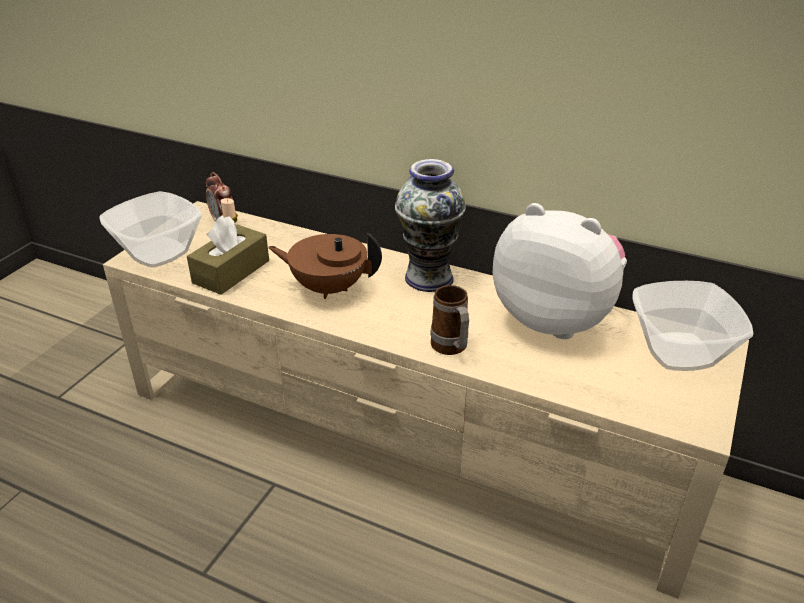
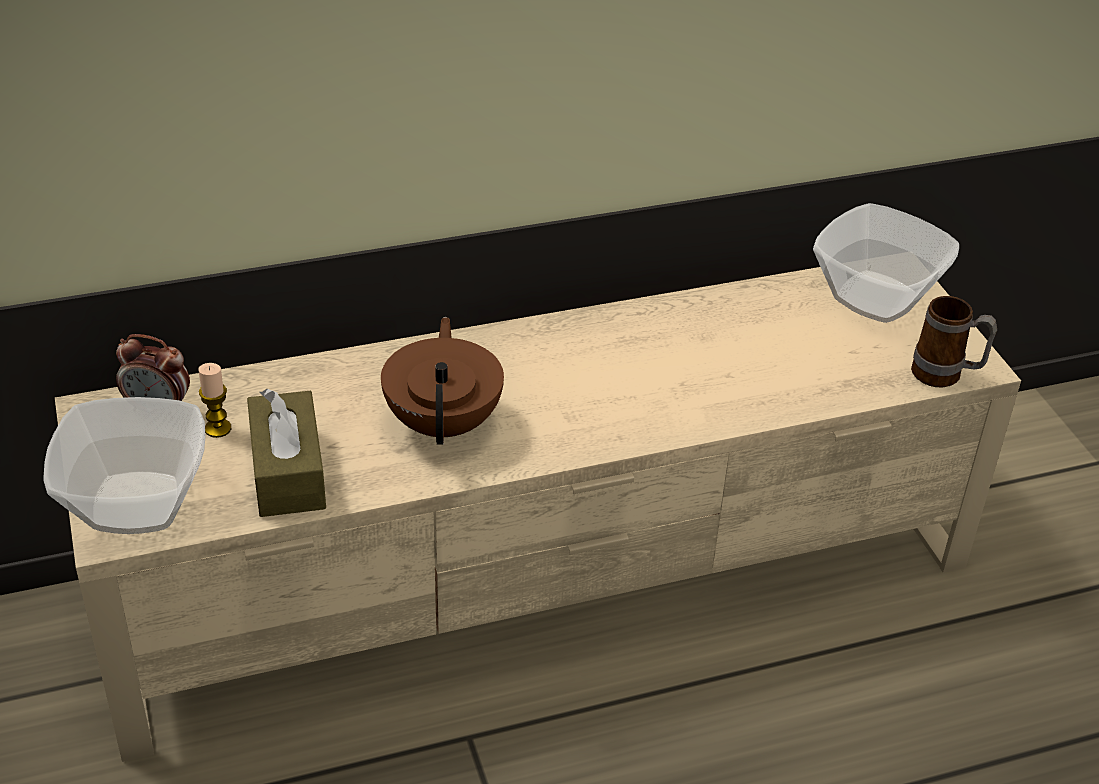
camera: 45 degrees left, 5 degrees up
(328, 288) = (444, 423): brown teapot -> brown teapot turned 120 degrees clockwise
(429, 278) = (540, 344): vase -> none
(451, 349) = (679, 418): mug -> mug (945, 377)
(555, 318) = (729, 323): plush toy -> none

